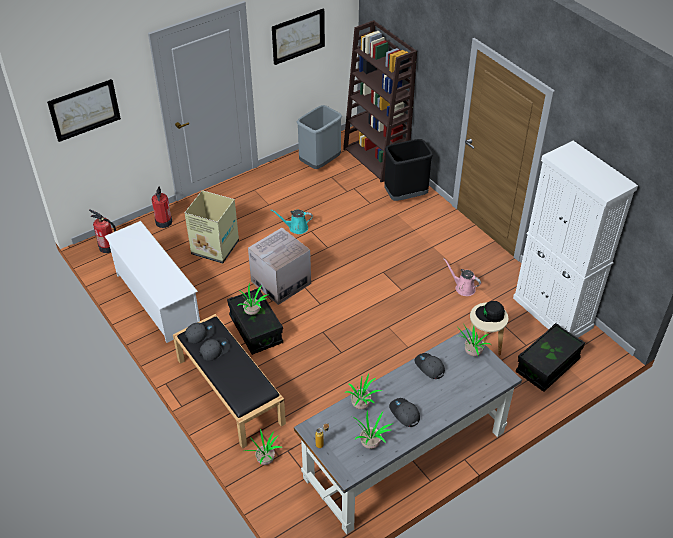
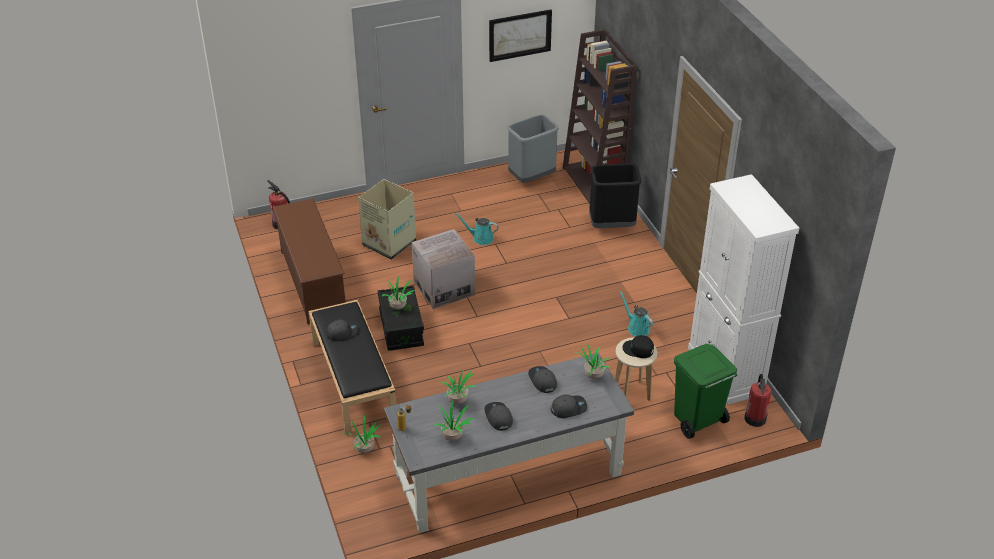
camera: 15 degrees right, 5 degrees down
(84, 109) = (275, 75): picture -> none
(157, 300) = (312, 282): white shoe rack -> brown shoe rack
(164, 222) = (346, 209): fire extinguisher -> fire extinguisher (755, 418)
(200, 333) = (334, 314): grey cap -> grey cap (568, 408)
(463, 288) = (637, 328): pink watering can -> turquoise watering can
(547, 366) = (697, 421): black storage box -> green trash can

